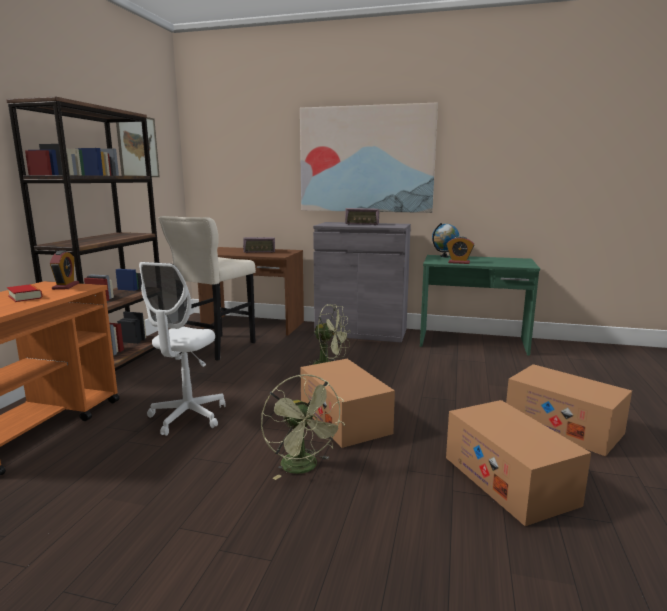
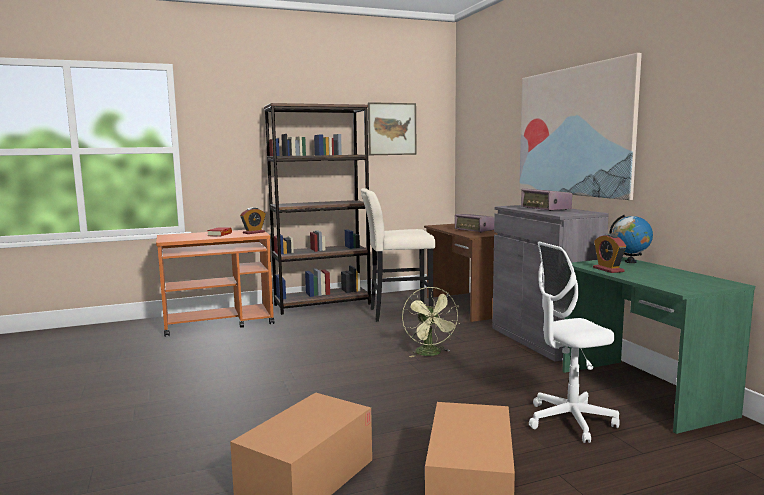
camera: 55 degrees right, 5 degrees down
(188, 417) = (276, 345): white office chair -> white office chair (570, 421)
(304, 468) = (244, 397): green fan -> none
(344, 419) = (337, 387): cardboard box -> none

